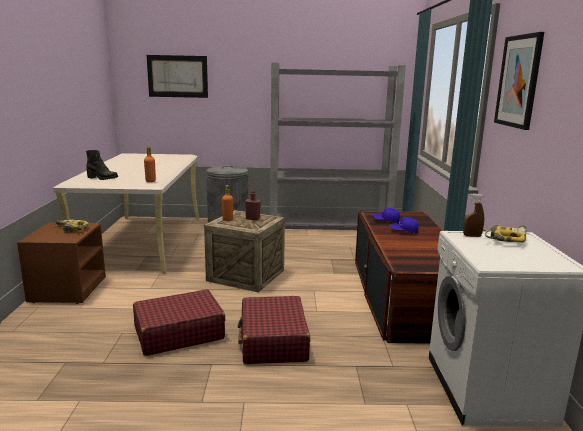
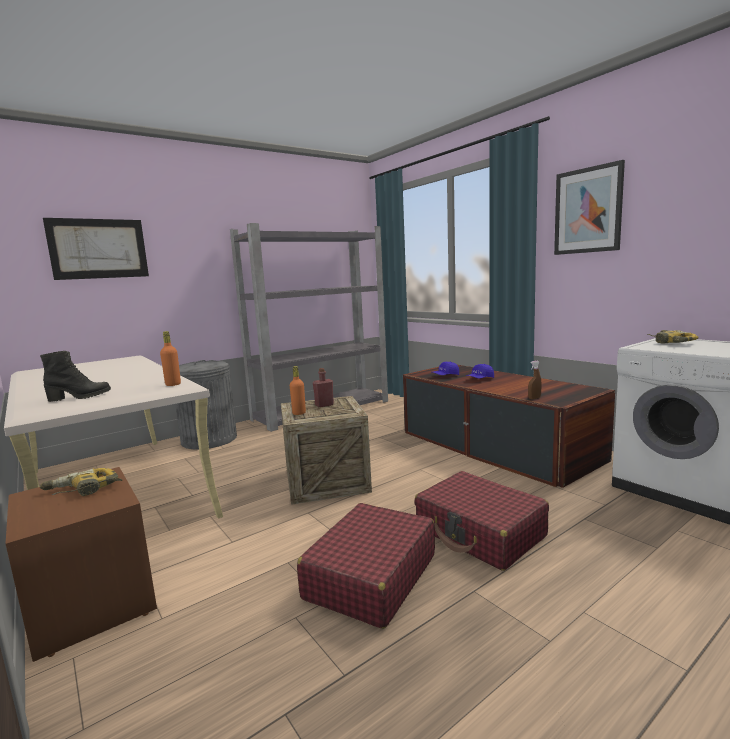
camera: 35 degrees left, 5 degrees down
(472, 236) = (647, 346): brown spray bottle -> brown spray bottle (534, 398)

